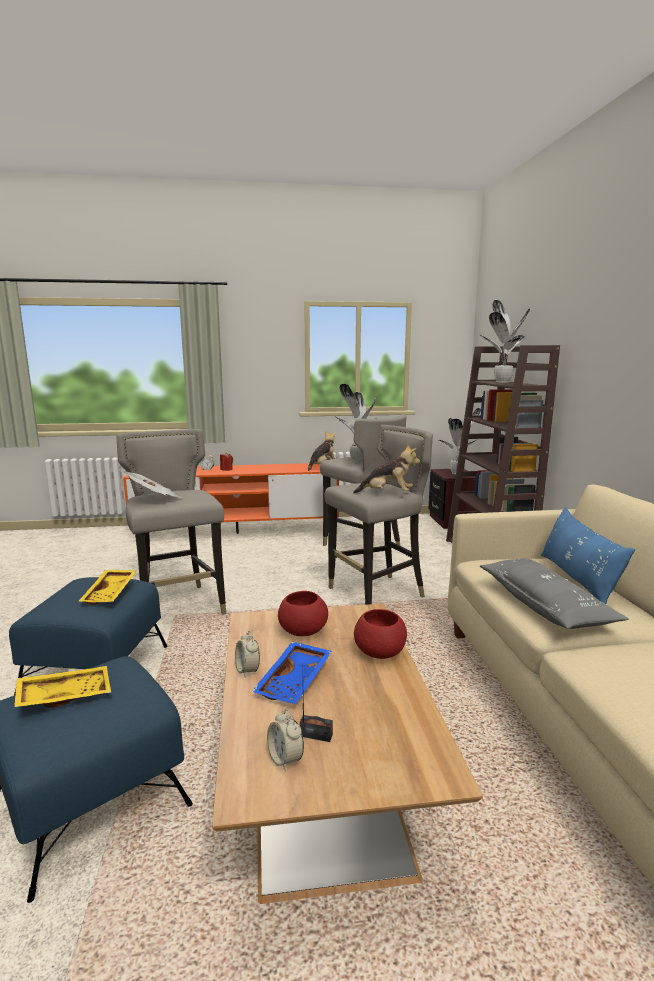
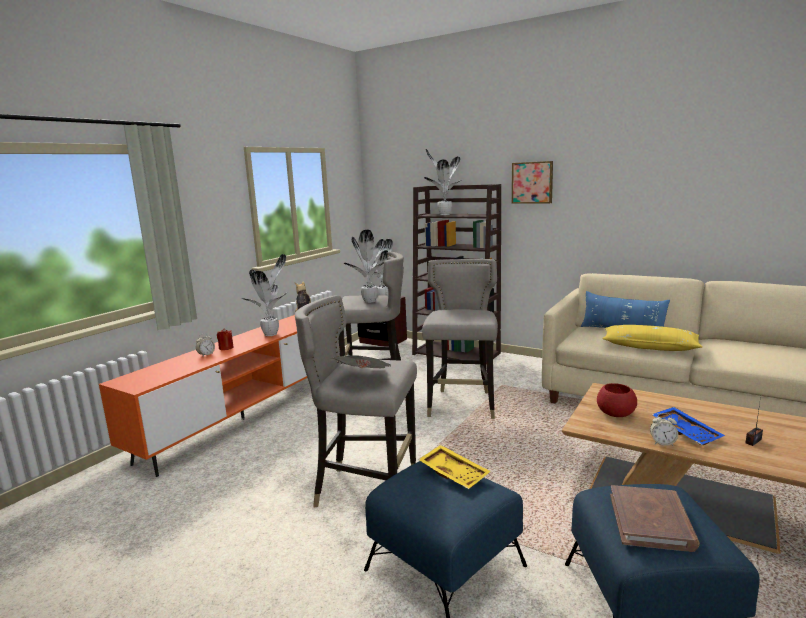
camera: 50 degrees left, 0 degrees up
(65, 695) = (651, 521): yellow tray -> brown book
(272, 469) = (272, 334): none -> potted plant
(285, 759) = (775, 455): alarm clock -> none
(380, 652) = (663, 401): red bowl -> none
(387, 494) = (480, 315): plush toy -> none
(544, 605) = (650, 347): grey pillow -> yellow pillow
(591, 344) = (532, 182): none -> picture

